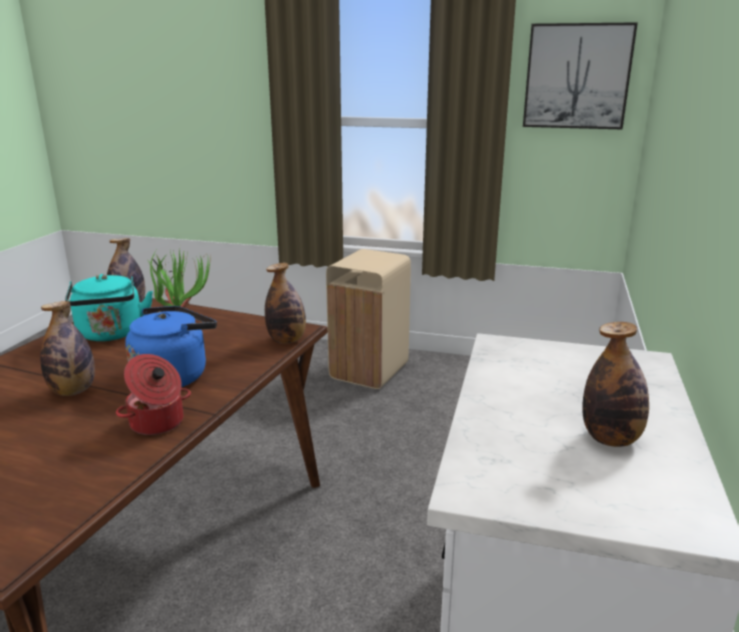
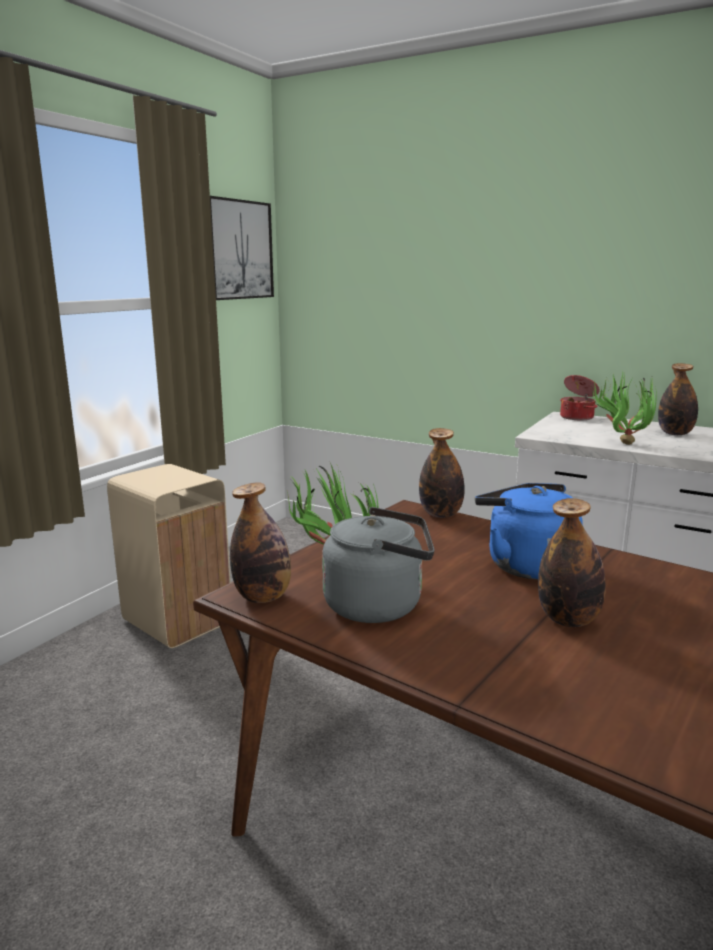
camera: 75 degrees left, 5 degrees down
(111, 334) = (379, 605): turquoise kettle -> grey kettle
(157, 423) = (638, 571): cooking pot -> cooking pot (577, 417)
(506, 392) = (621, 442): none -> potted plant

